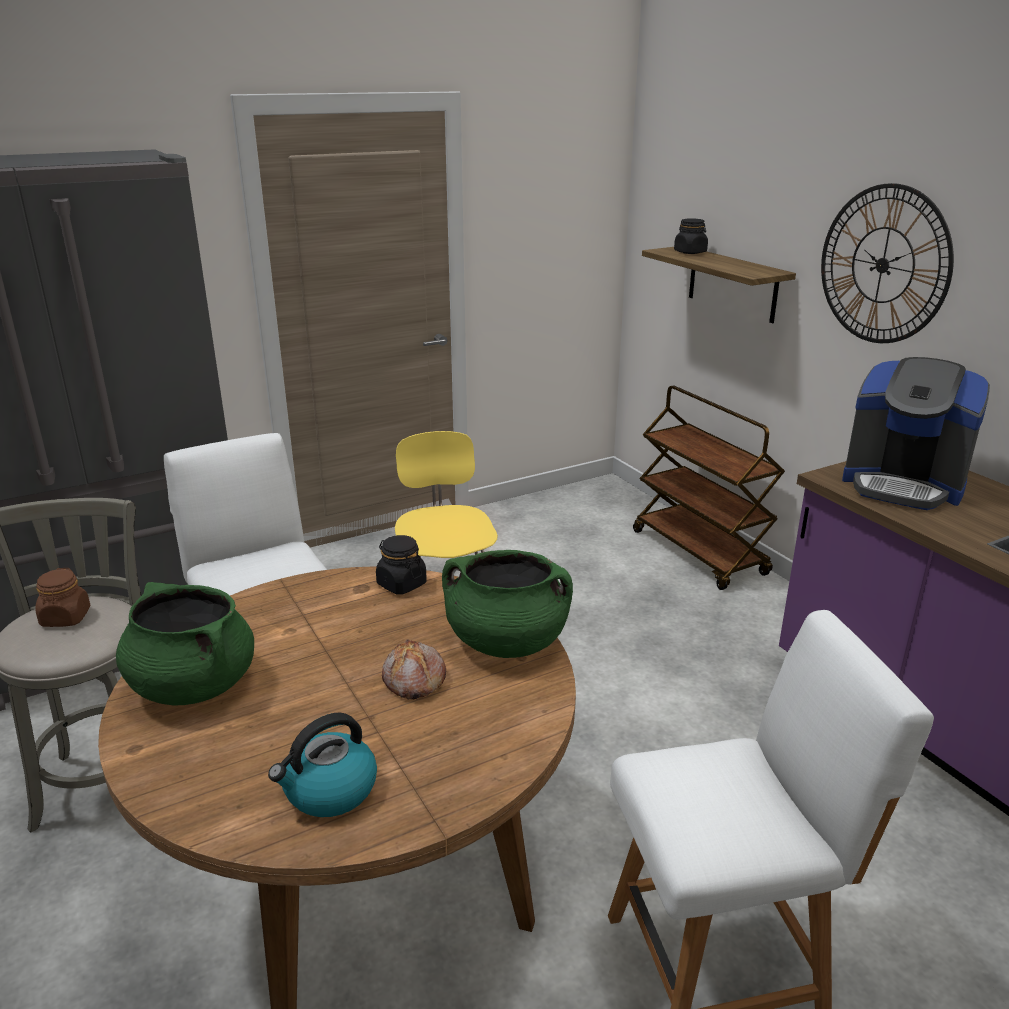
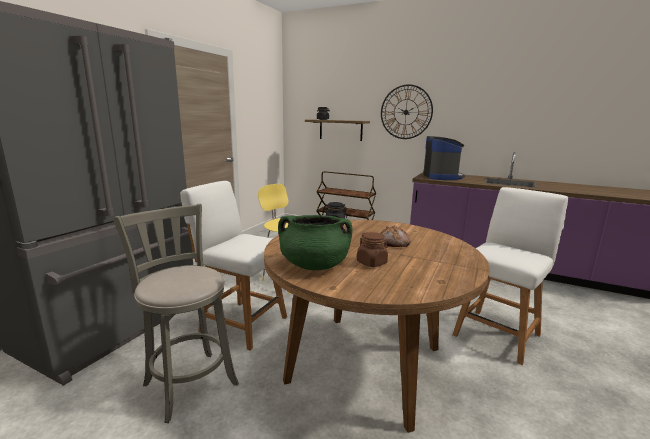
camera: 35 degrees left, 10 degrees down
(66, 618) = (175, 275): brown jar -> brown jar (372, 263)
(329, 791) = (431, 273): kettle -> none
(506, 642) = (402, 229): green cooking pot -> none
(903, 485) = (442, 177): coffee machine -> coffee machine turned 90 degrees counterclockwise

